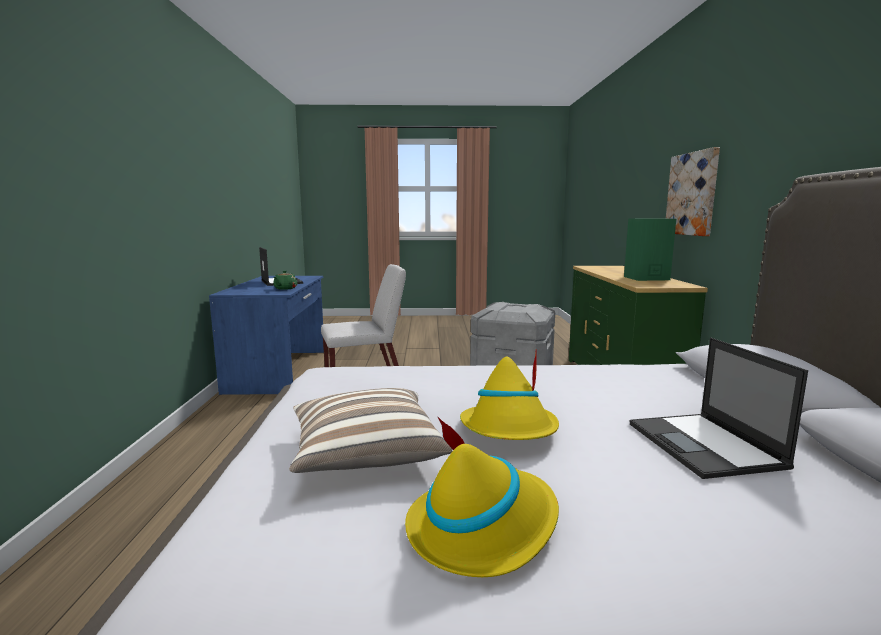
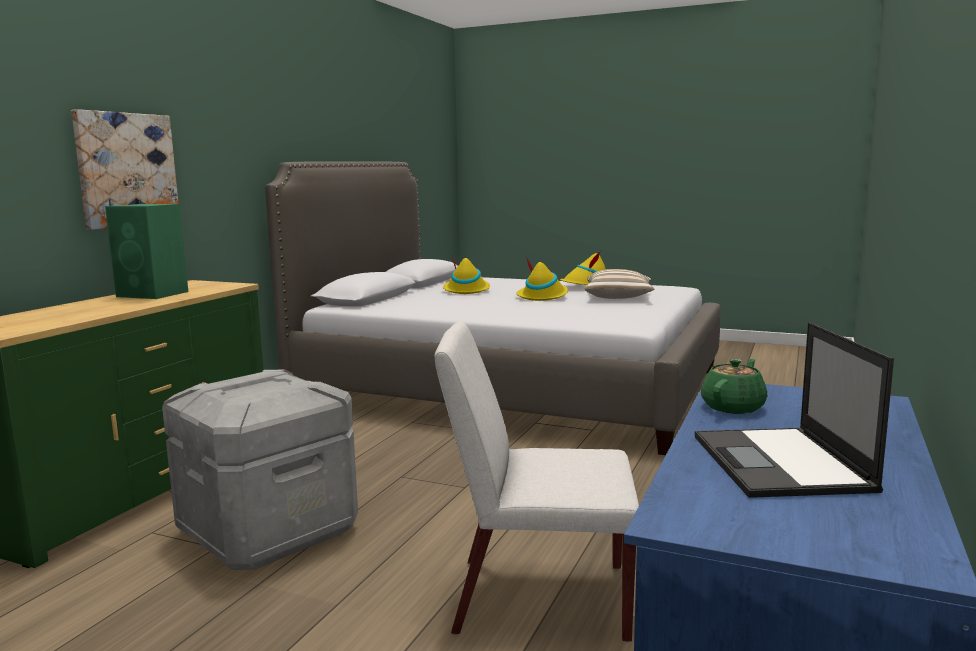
camera: 155 degrees left, 0 degrees up
(705, 445) = (466, 290): laptop -> yellow hat

